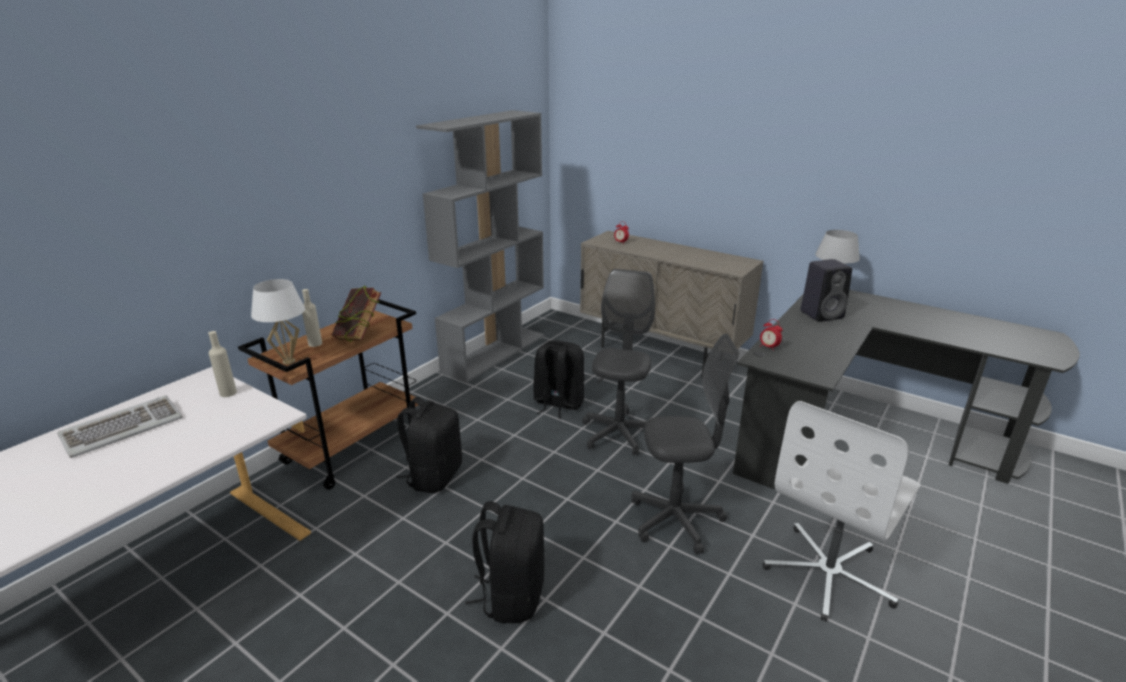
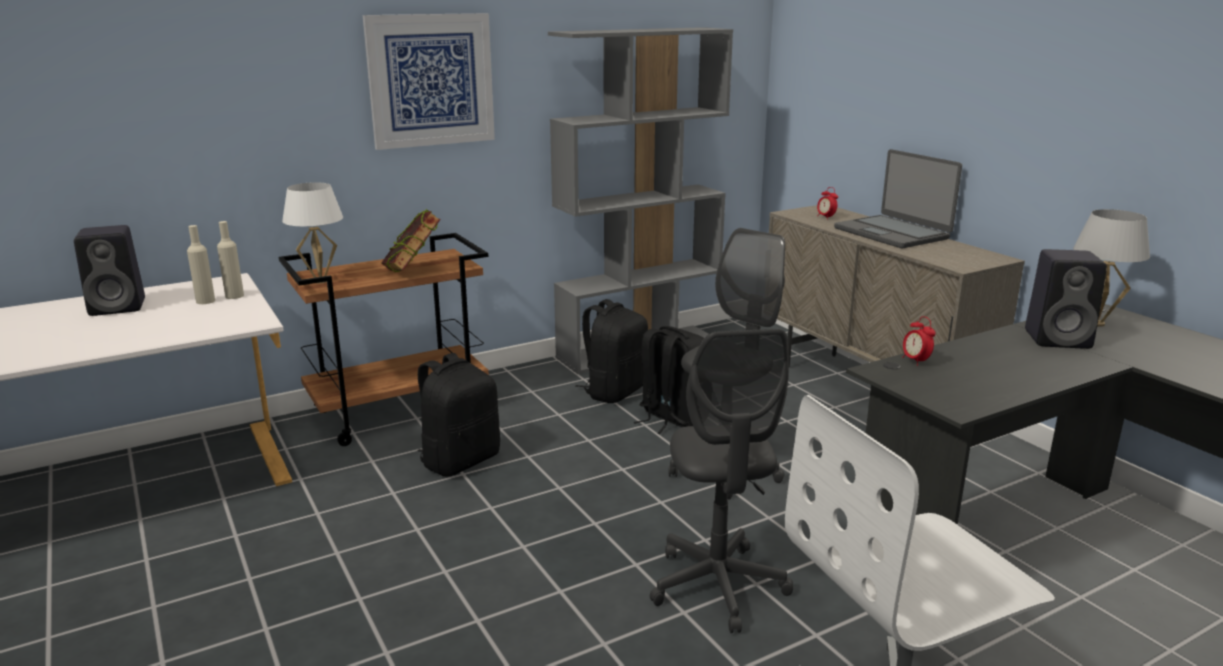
camera: 25 degrees right, 5 degrees down
(123, 428) = (120, 307): keyboard -> black speaker
(315, 343) = (363, 270): beige bottle -> beige bottle (205, 301)
(337, 175) = (431, 80): none -> picture
(511, 596) = (442, 604): black backpack -> black backpack (614, 391)
(672, 250) = (892, 233): none -> laptop
(675, 520) = (718, 586): grey office chair -> grey office chair turned 60 degrees clockwise

